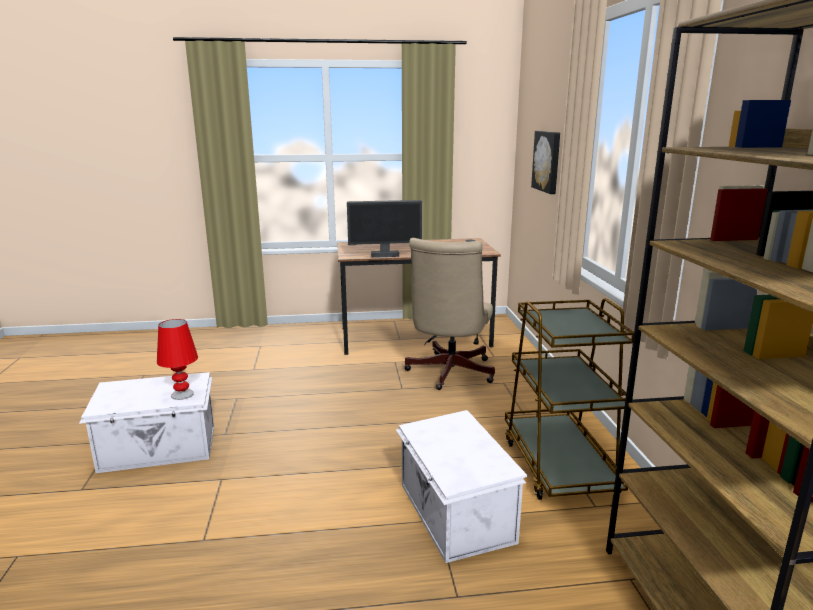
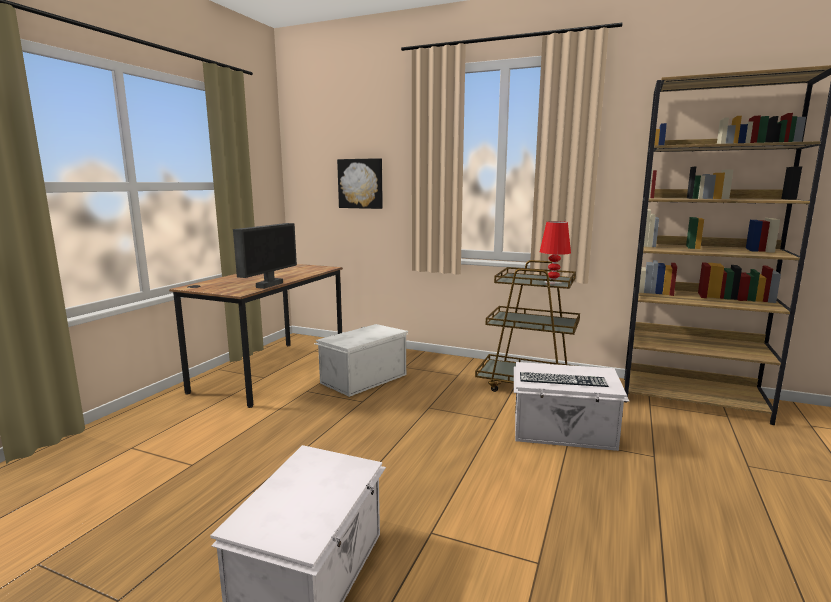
camera: 60 degrees left, 5 degrees down
(182, 394) = (344, 470): red table lamp -> red table lamp (553, 282)
(443, 446) = (562, 379): none -> keyboard
(448, 373) = (362, 378): beige office chair -> white storage box

